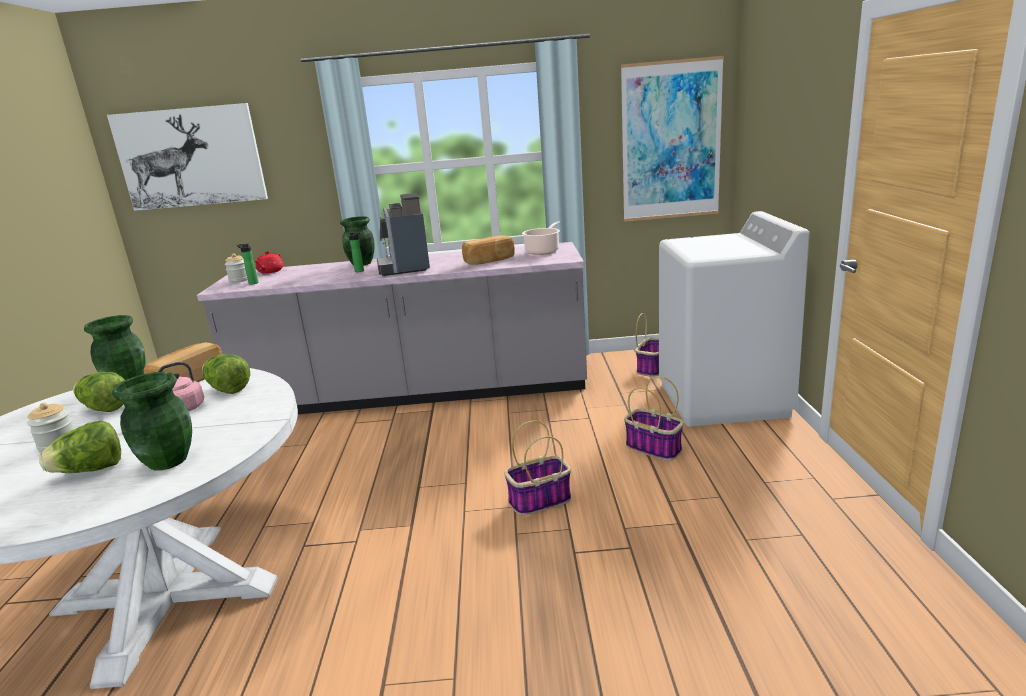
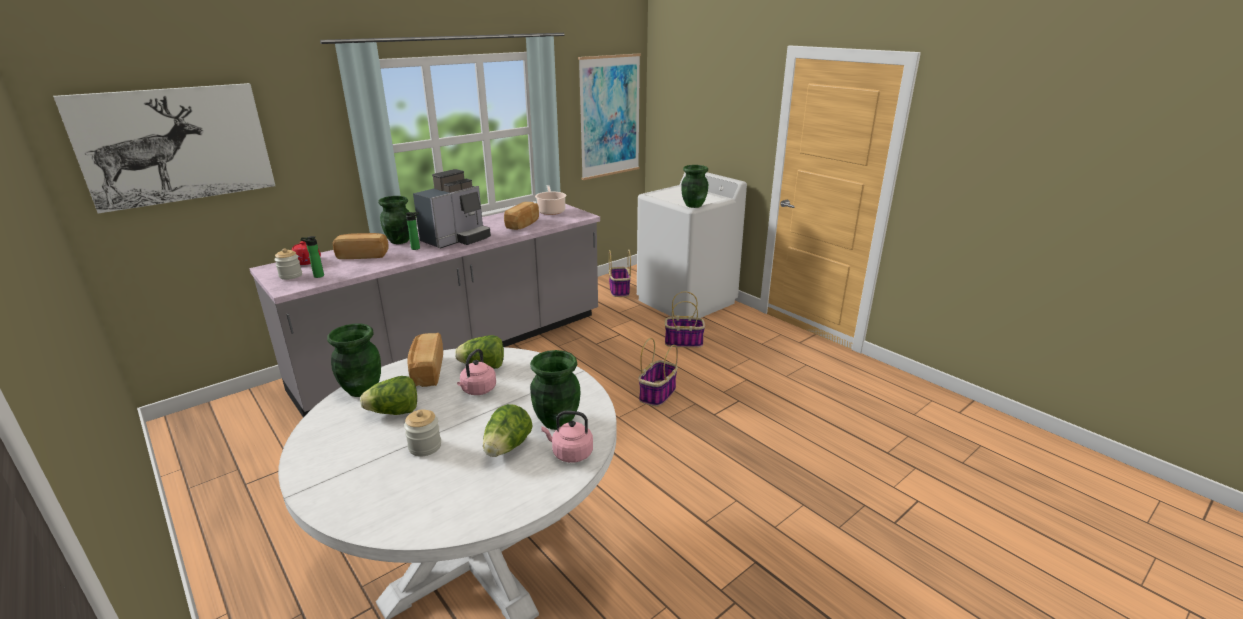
camera: 40 degrees left, 5 degrees up
(111, 498) = (570, 453): none -> pink kettle
(313, 271) = (363, 255): none -> bread
(405, 267) = (457, 239): coffee machine -> coffee machine turned 90 degrees counterclockwise
(703, 257) = (693, 205): none -> green vase

